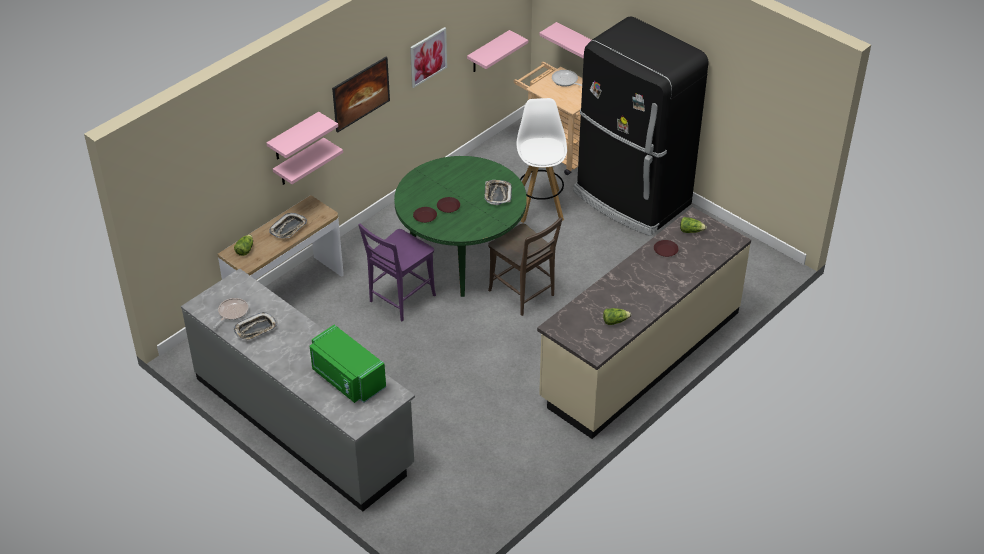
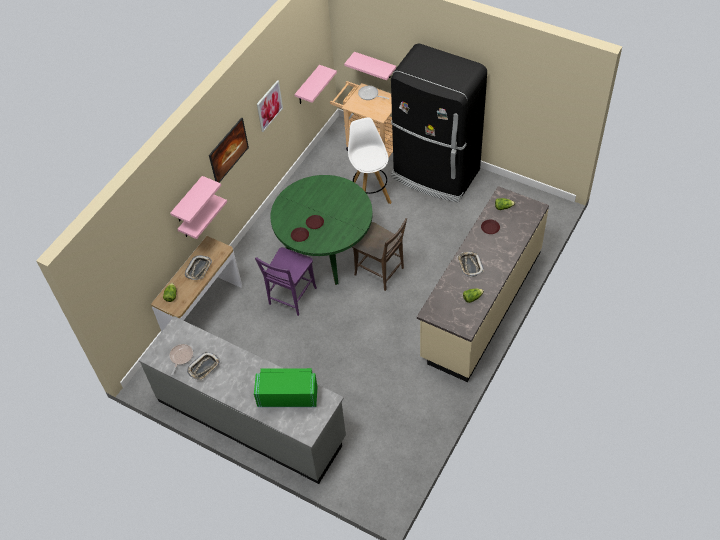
camera: 10 degrees left, 10 degrees up
(347, 379) = (288, 395): green microwave -> green microwave turned 150 degrees clockwise
(497, 194) = (348, 204): tray -> tray (470, 265)

